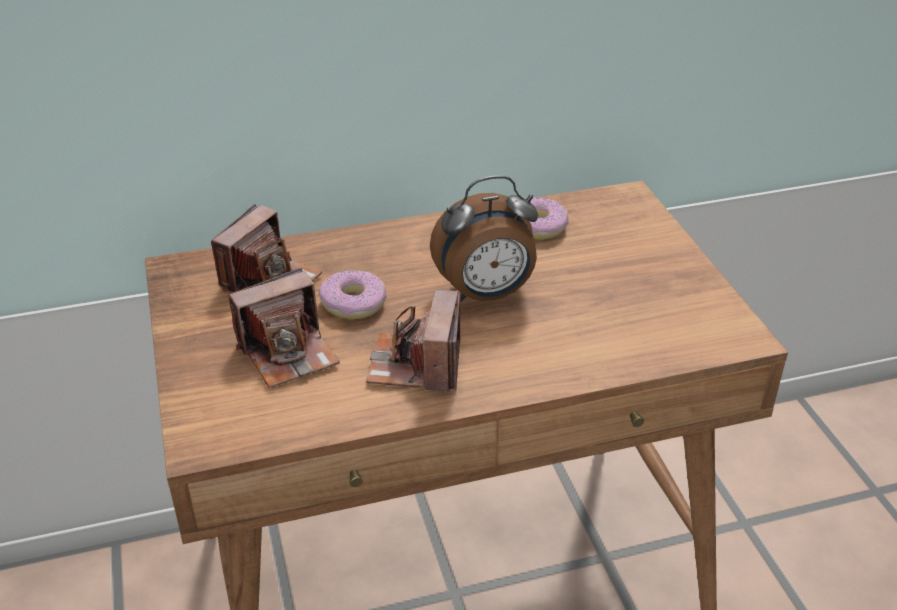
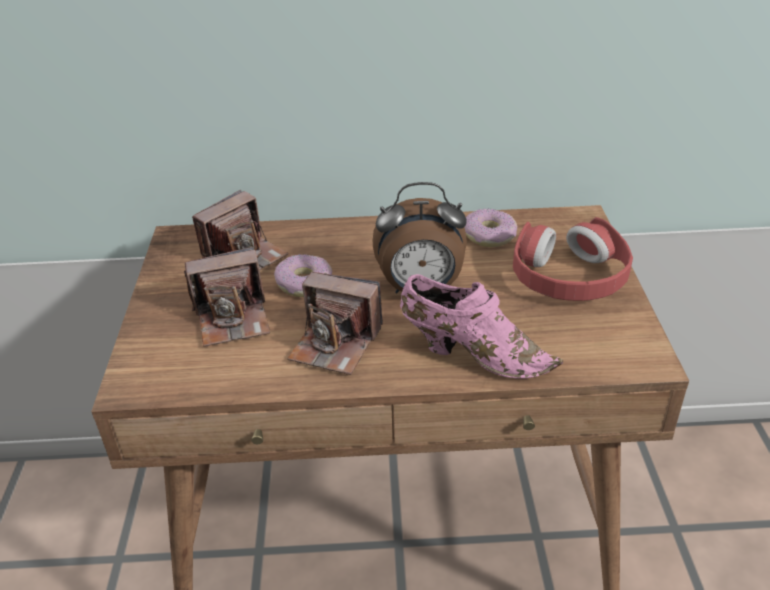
camera: 15 degrees right, 0 degrees up
(417, 365) = (335, 344): camera -> camera turned 90 degrees counterclockwise
(566, 354) = (471, 353): none -> pink shoe
(636, 261) = (569, 276): none -> red headphones

